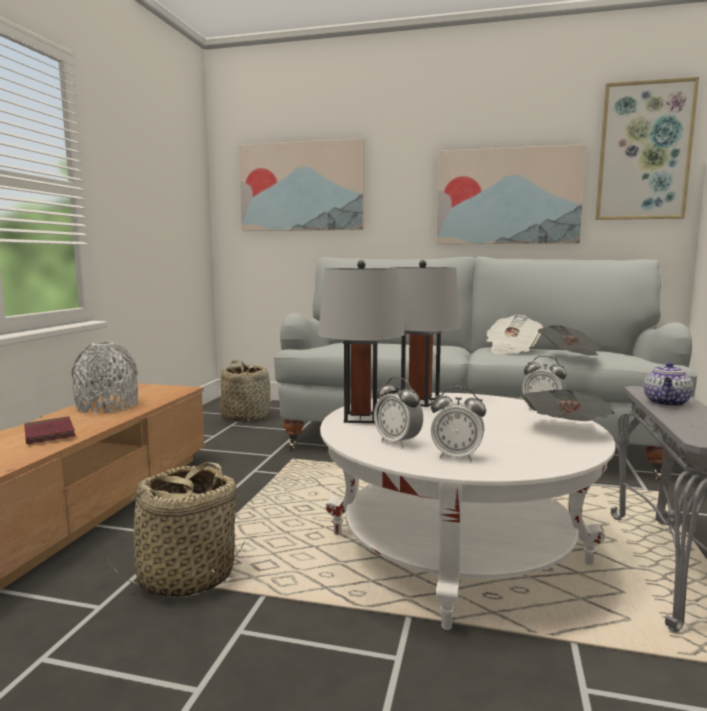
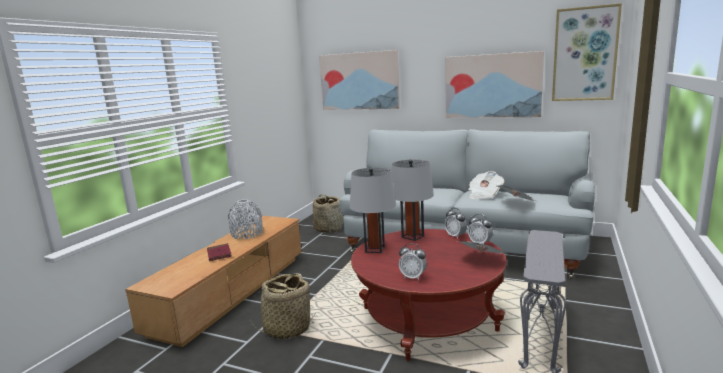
camera: 10 degrees right, 5 degrees up
(397, 442) = (387, 267): alarm clock -> alarm clock (455, 236)
(457, 549) = (428, 319): white coffee table -> red coffee table
(667, 403) = (541, 245): teapot -> none

